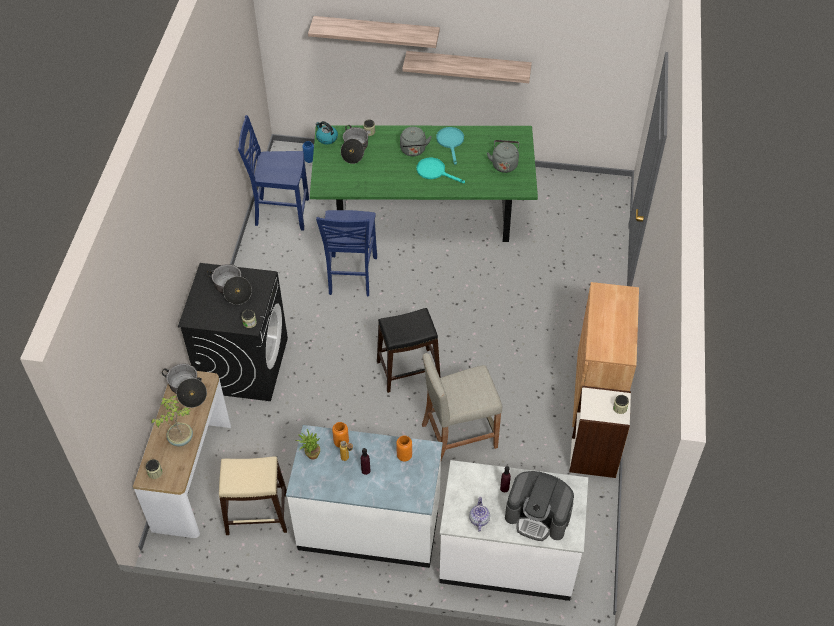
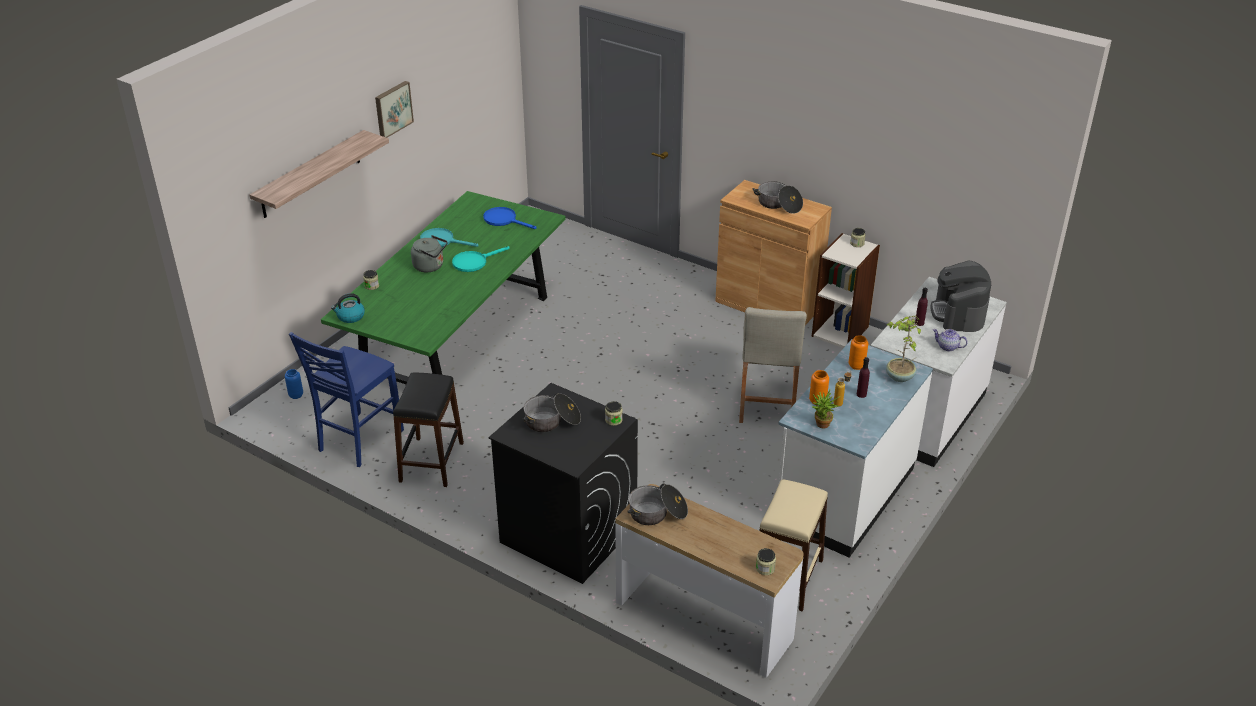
camera: 65 degrees left, 15 degrees down
(180, 438) = (726, 535): potted plant -> potted plant (899, 377)
(351, 276) = (504, 414): blue chair -> none
(354, 150) = (389, 303): cooking pot -> cooking pot (778, 205)
(408, 370) = (664, 411): black stool -> black stool (432, 462)
(468, 66) = (393, 163): shelf -> none
(476, 27) = (392, 109): none -> picture
(504, 164) = (504, 220): grey kettle -> blue frying pan
(538, 515) = (958, 313): coffee machine -> coffee machine turned 135 degrees clockwise

